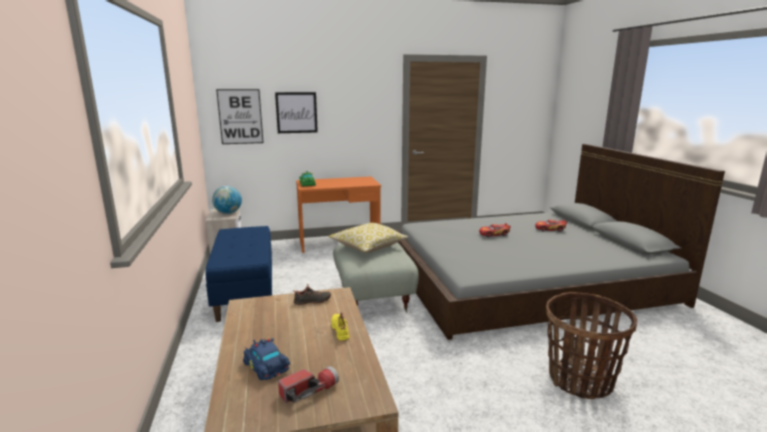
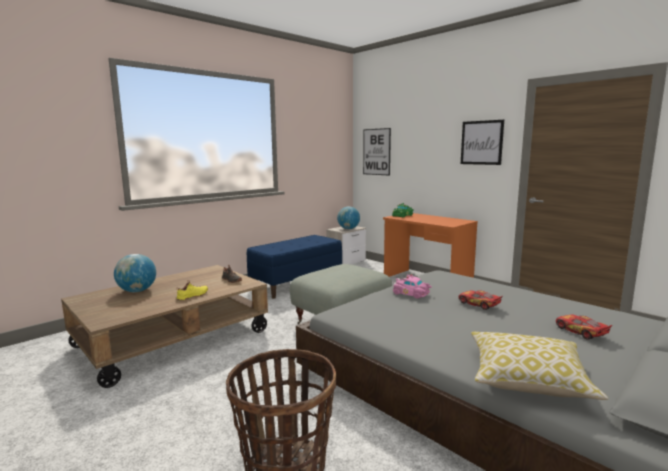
camera: 60 degrees right, 5 degrees down
(266, 367) = (137, 291): blue toy car -> globe
(296, 112) = (416, 149): picture -> picture (481, 142)
(309, 391) = (112, 305): flashlight -> none
(368, 246) = (347, 270): pillow -> pillow (527, 379)
(453, 244) = (411, 294): none -> pink toy car

